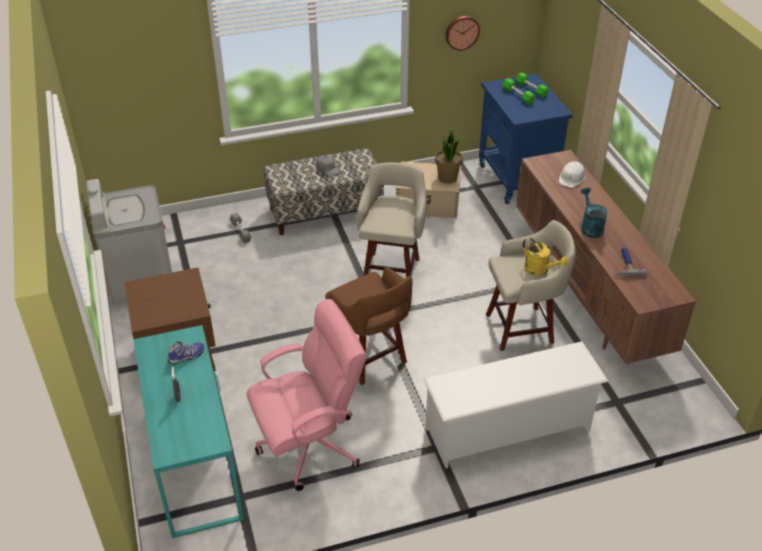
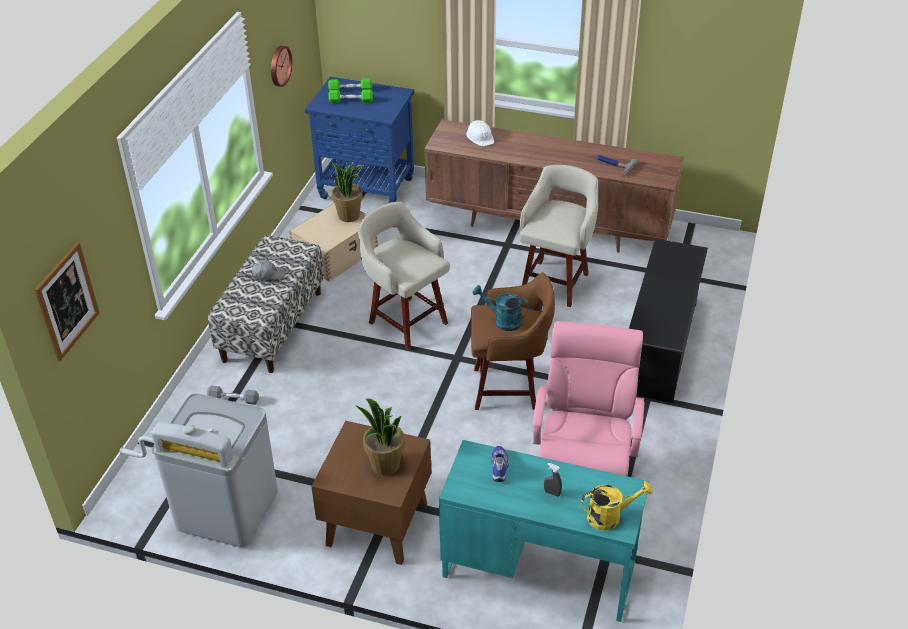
camera: 55 degrees left, 0 degrees up
(110, 72) = (67, 301): none -> picture
(167, 305) = (385, 465): none -> potted plant
(508, 430) = (660, 347): white shoe rack -> black shoe rack
(540, 270) = (567, 214): yellow watering can -> yellow watering can (610, 516)
(590, 227) = (552, 160): turquoise watering can -> turquoise watering can (502, 321)

